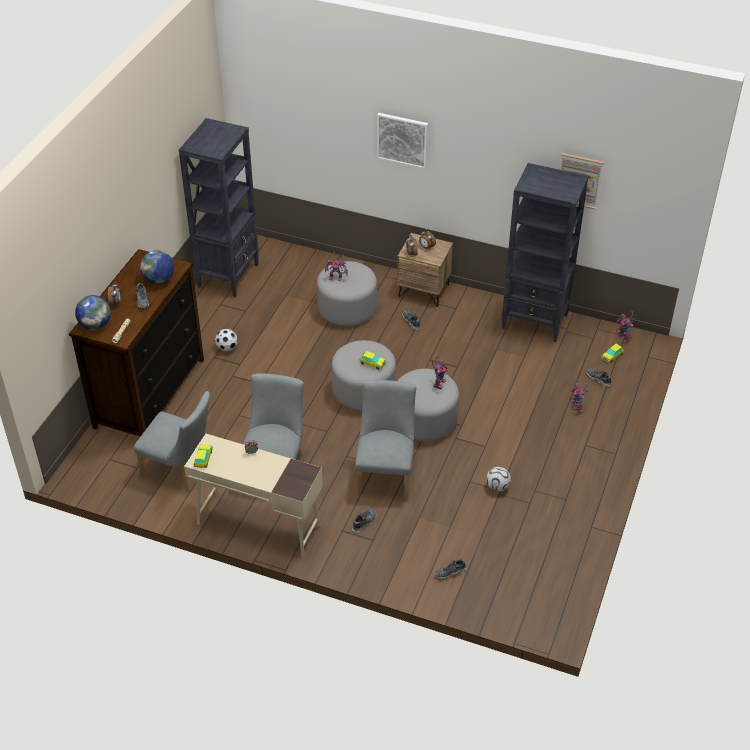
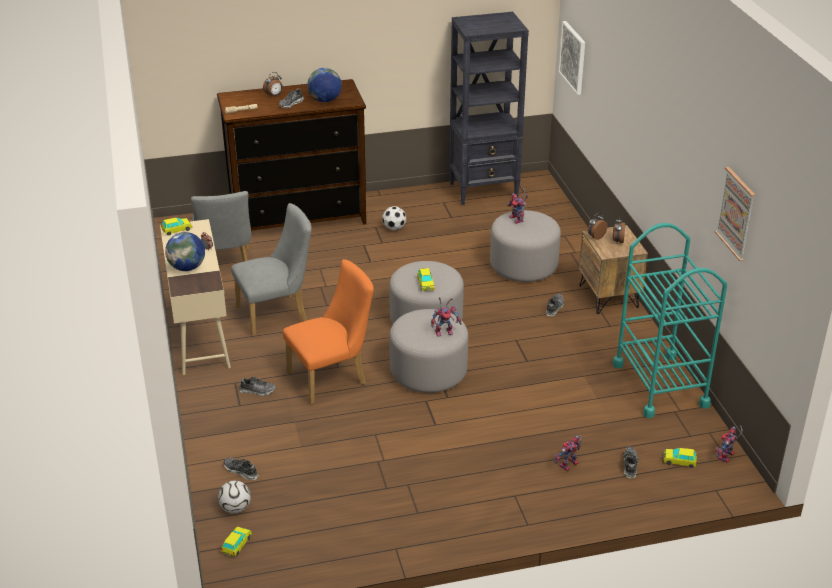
camera: 55 degrees right, 10 degrees down
(95, 325) = (238, 98): globe -> globe (187, 268)
(386, 473) = (332, 377): grey chair -> orange chair
(402, 140) = (637, 102): picture -> picture (573, 57)
(497, 487) = (386, 456): football -> football (235, 508)
(527, 608) = (236, 545): none -> toy car
(535, 322) = (660, 385): black bookcase -> turquoise cart

